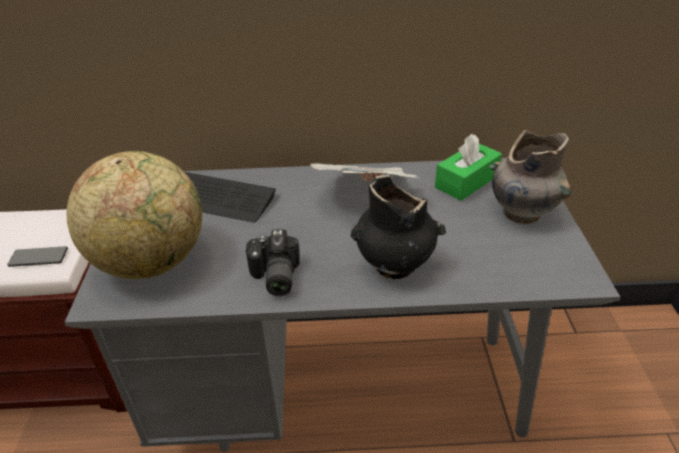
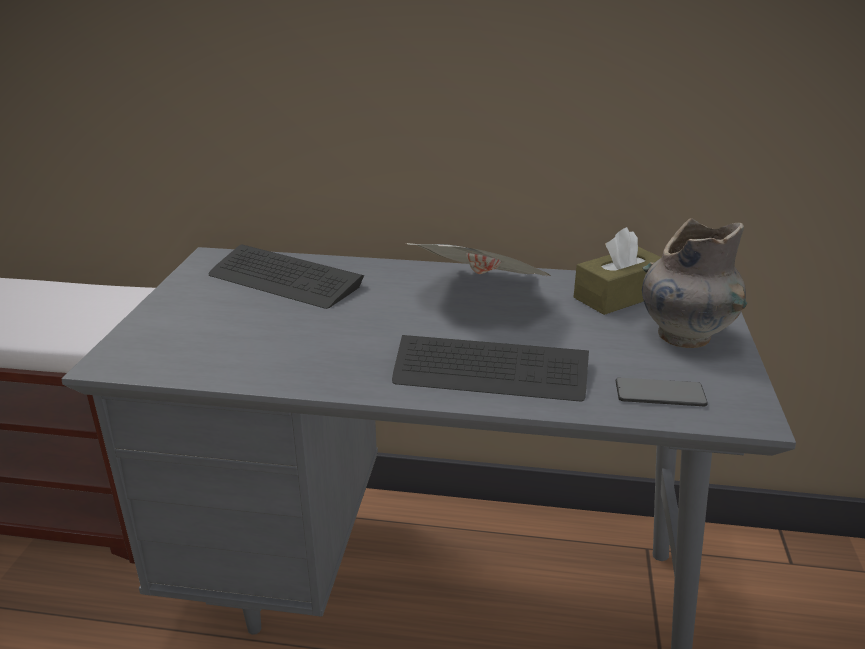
camera: 10 degrees right, 10 degrees down
(38, 257) = (67, 328): phone -> phone (660, 394)
(152, 261) = (187, 332): globe -> none
(273, 277) = (328, 365): camera -> none
(396, 265) = (490, 371): black vase -> keyboard
(466, 181) = (619, 296): green tissue box -> brown tissue box

